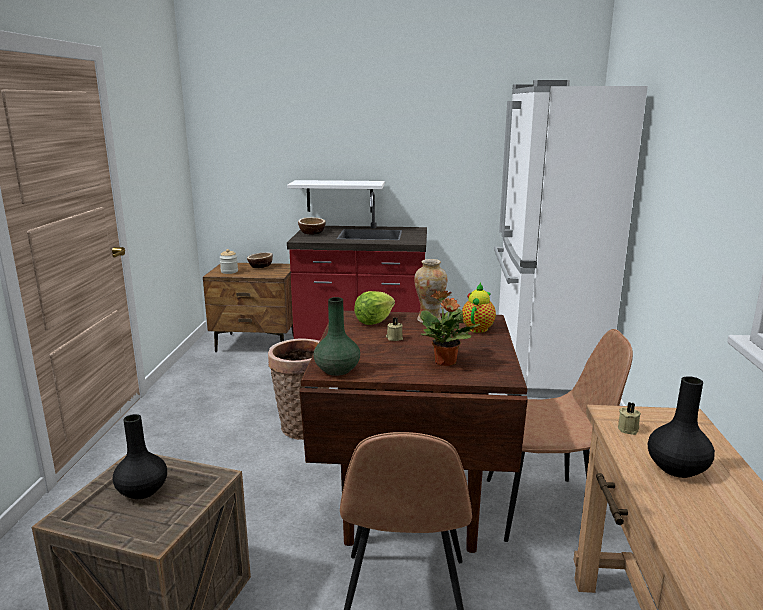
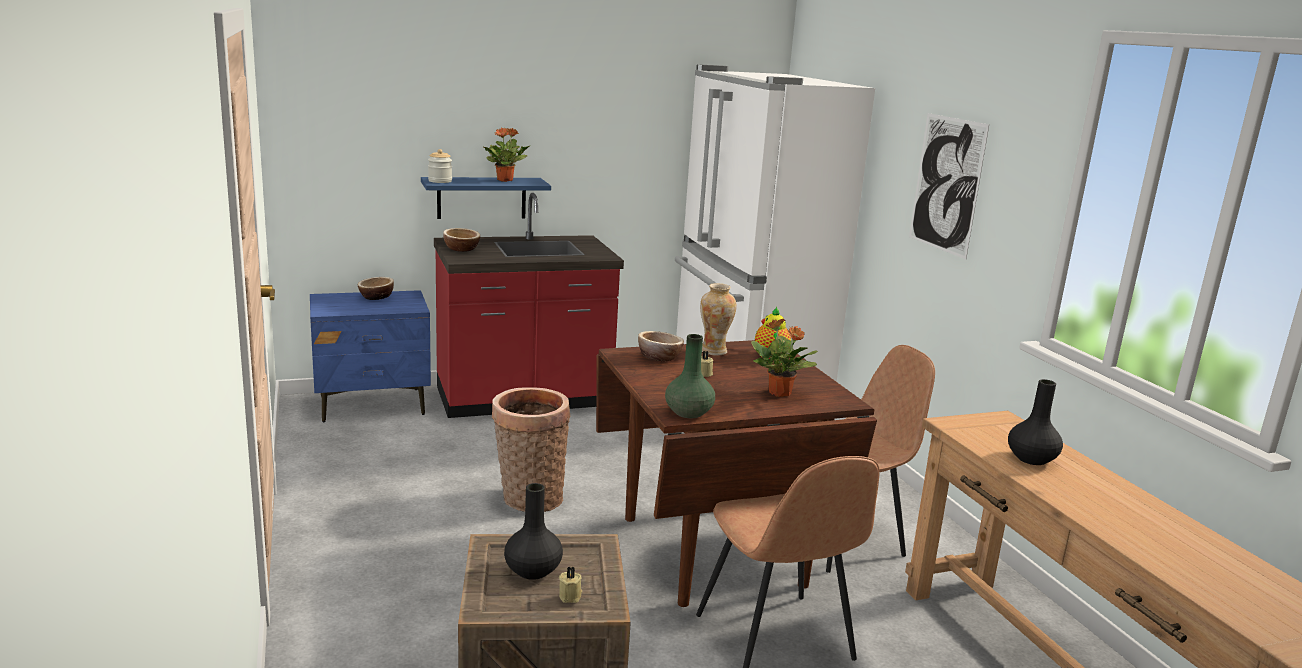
camera: 25 degrees left, 0 degrees up
(229, 271) = (341, 307): jar -> jar (440, 181)
(256, 344) = (373, 405): brown nightstand -> blue nightstand
(339, 196) = (481, 198): white shelf -> blue shelf
(352, 182) = (505, 180): none -> potted plant
(374, 321) = (659, 357): lettuce -> bowl
(629, 429) = (973, 434): beige candle -> beige candle (571, 596)
(690, 170) = (946, 184): none -> picture

